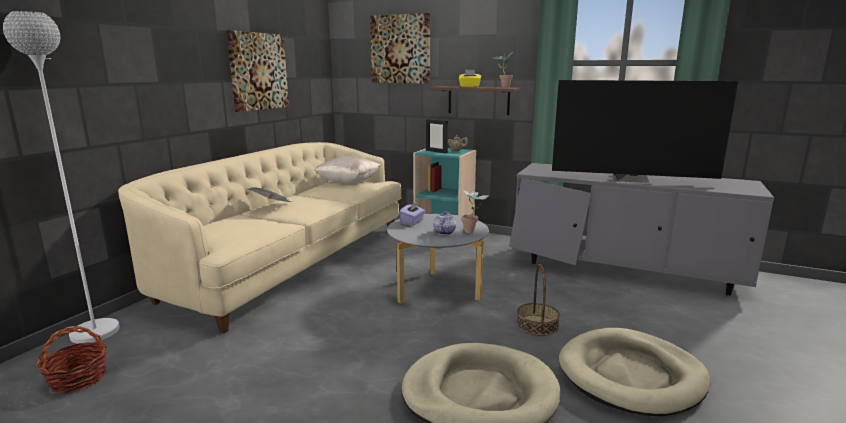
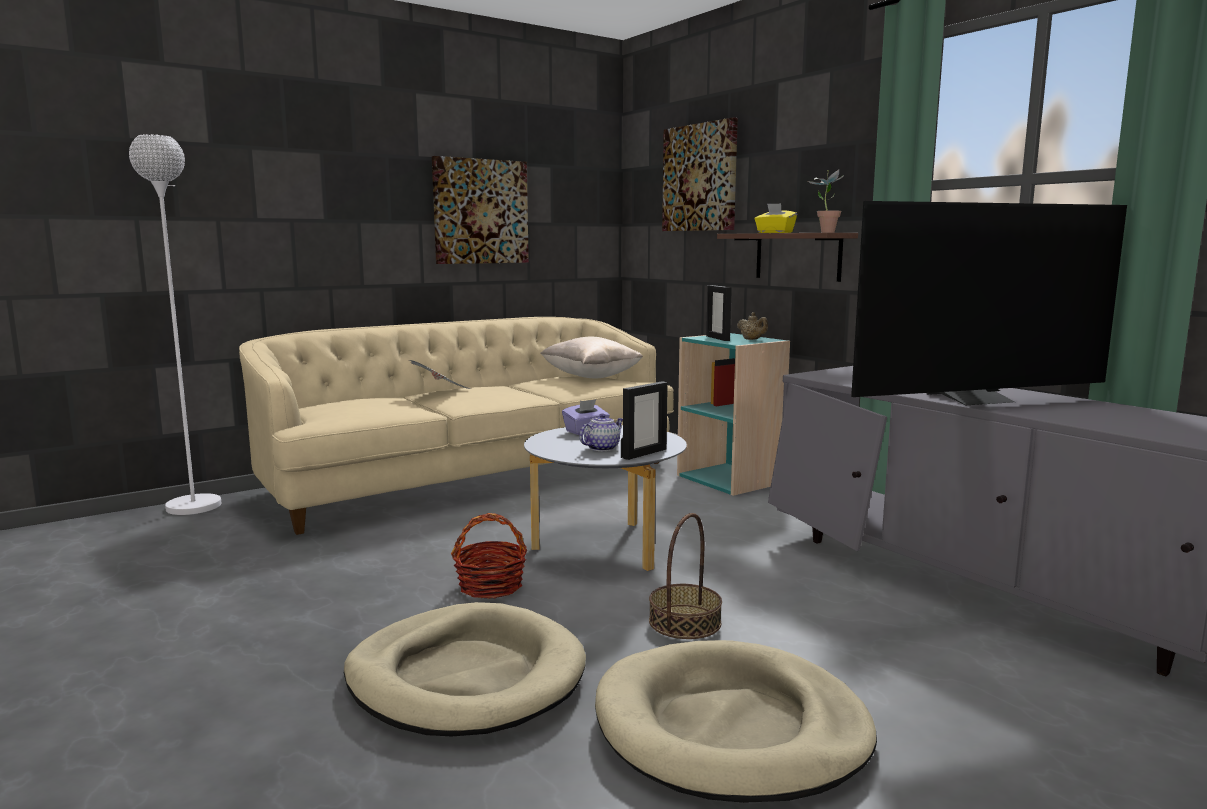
camera: 30 degrees right, 5 degrees down
(79, 379) = (126, 543): basket -> basket (491, 586)
(472, 232) = (644, 453): potted plant -> picture frame
(632, 179) = (977, 400): television -> television turned 60 degrees counterclockwise

